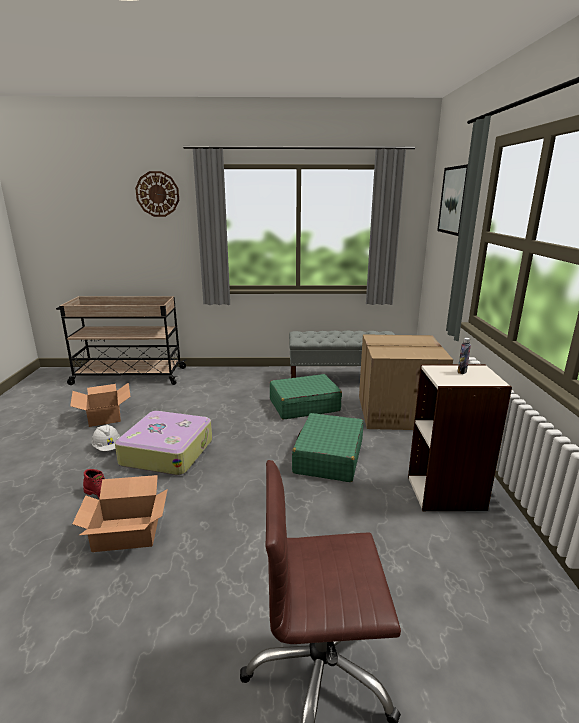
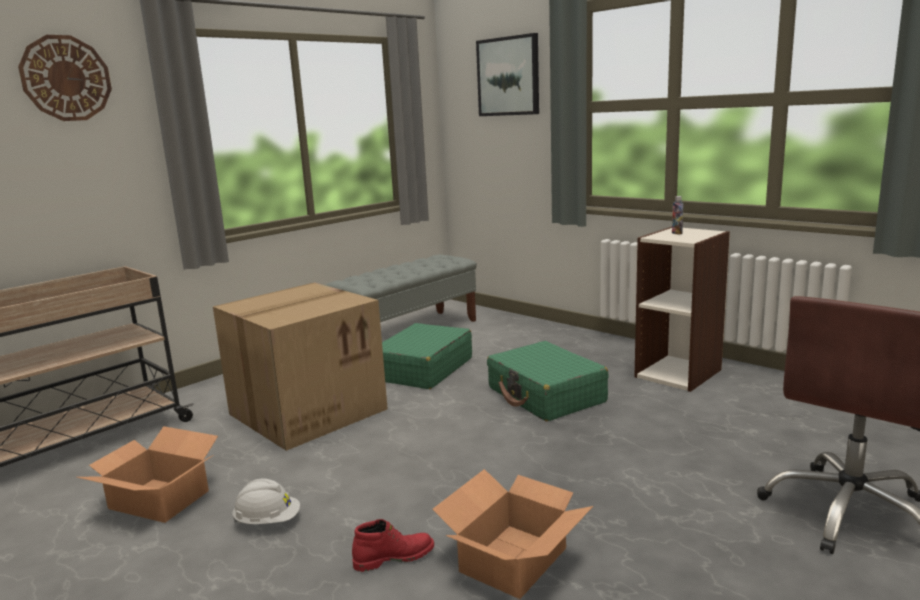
camera: 45 degrees left, 5 degrees down
(167, 452) = (368, 479): suitcase -> none
(398, 411) = (522, 337): cardboard box -> cardboard box (308, 410)

